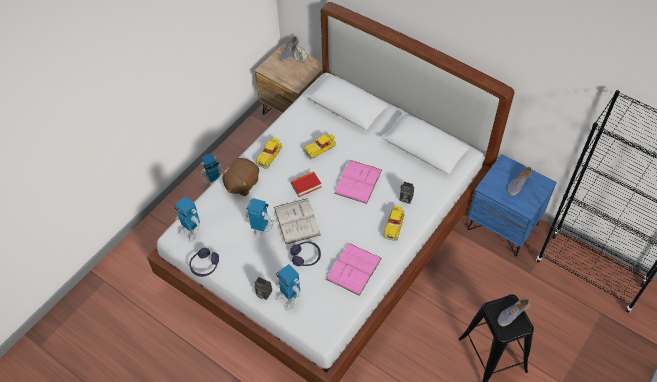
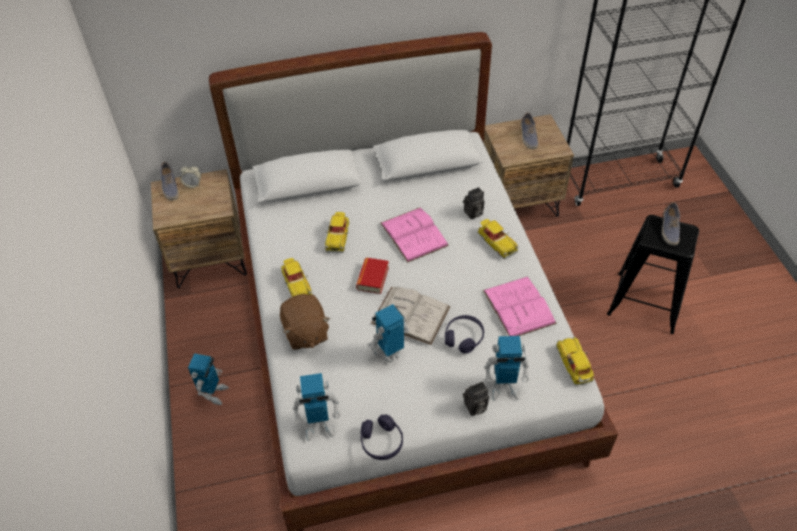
camera: 50 degrees left, 5 degrees down
(337, 324) = (574, 365): none -> toy car
(503, 226) = (518, 202): blue nightstand -> brown nightstand

